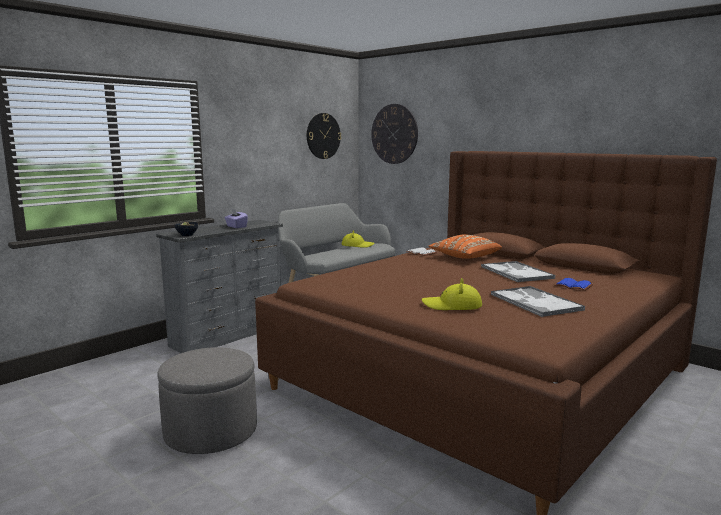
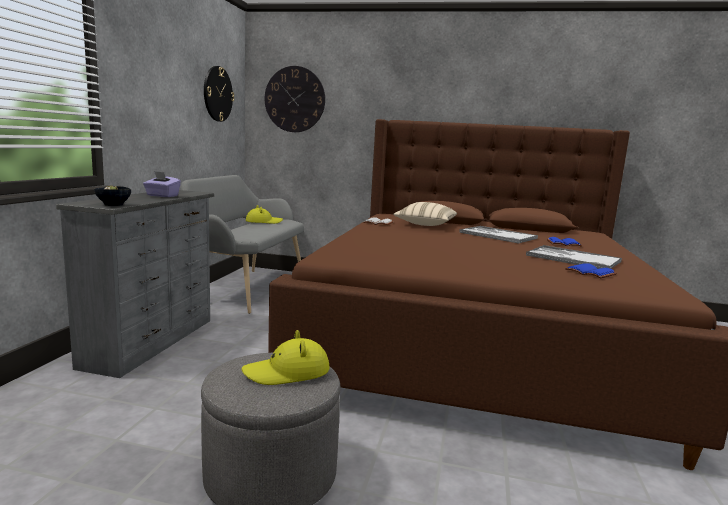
camera: 30 degrees left, 0 degrees up
(452, 306) = (522, 268): yellow hat -> yellow hat (287, 372)
(464, 257) = (425, 225): orange pillow -> beige pillow
(515, 317) = (591, 273): none -> blue book

